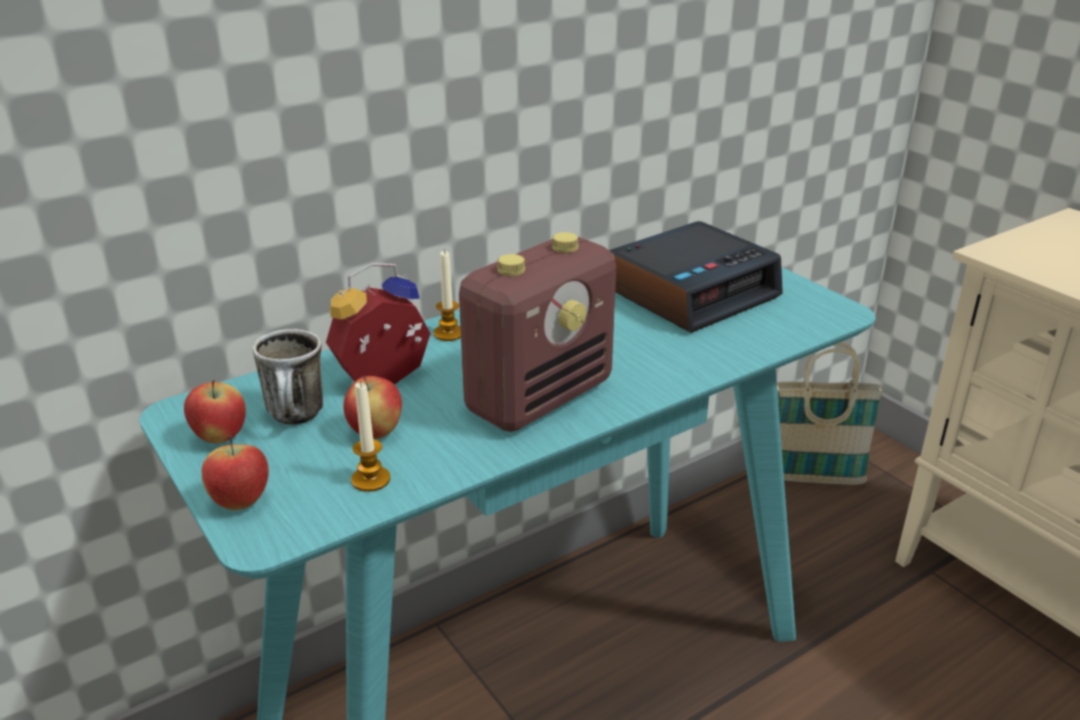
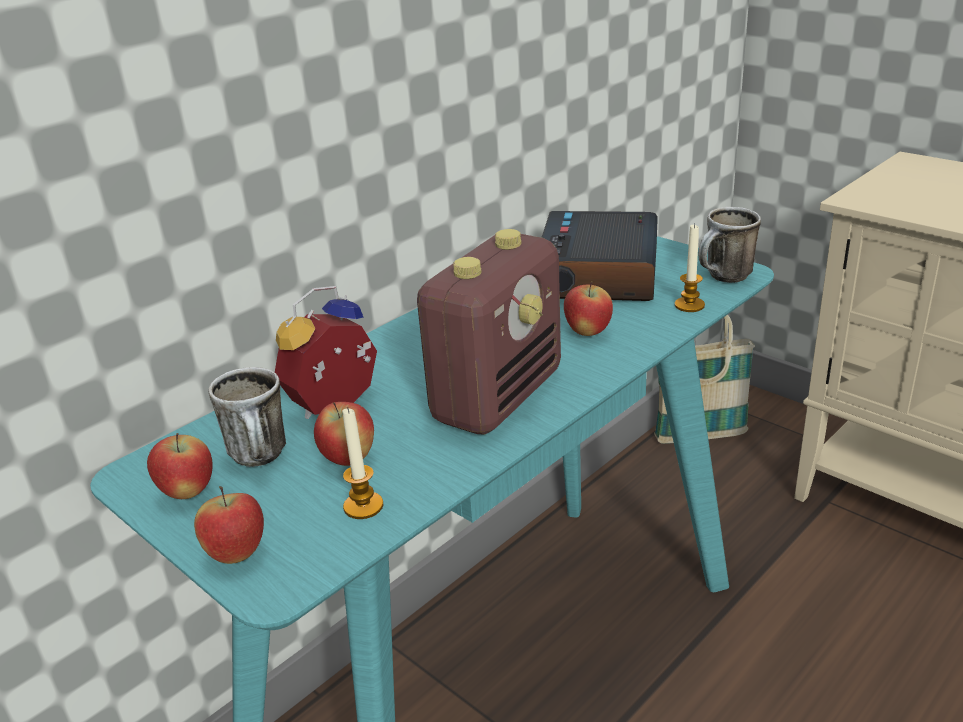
camera: 10 degrees left, 0 degrees up
(448, 333) = (381, 350): candle -> candle (689, 305)
(655, 349) = (588, 333): none -> apple
(690, 291) = (597, 274): alarm clock -> alarm clock turned 150 degrees clockwise
(820, 316) = (724, 279): none -> mug

